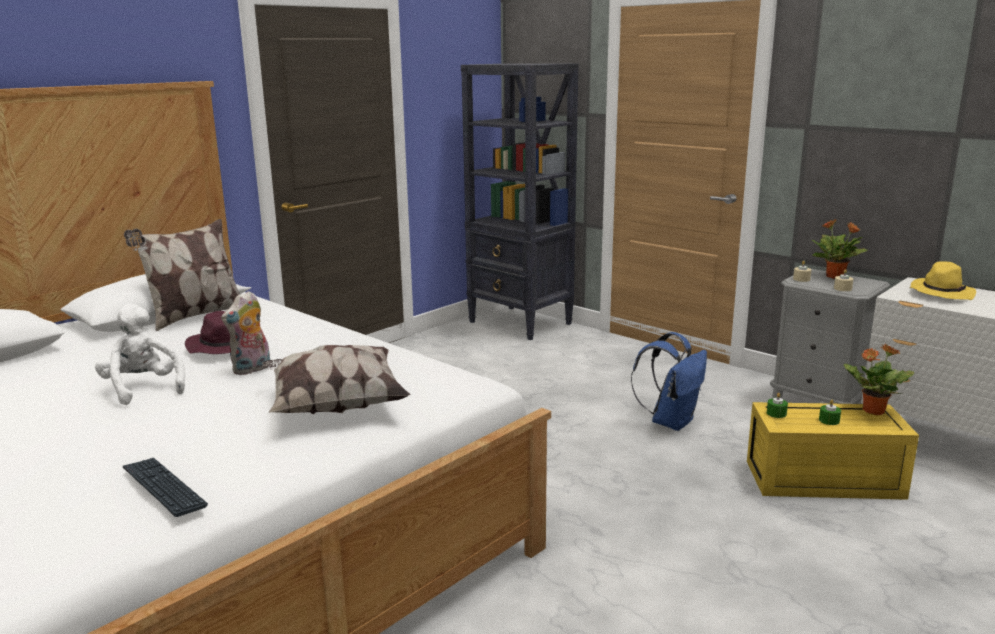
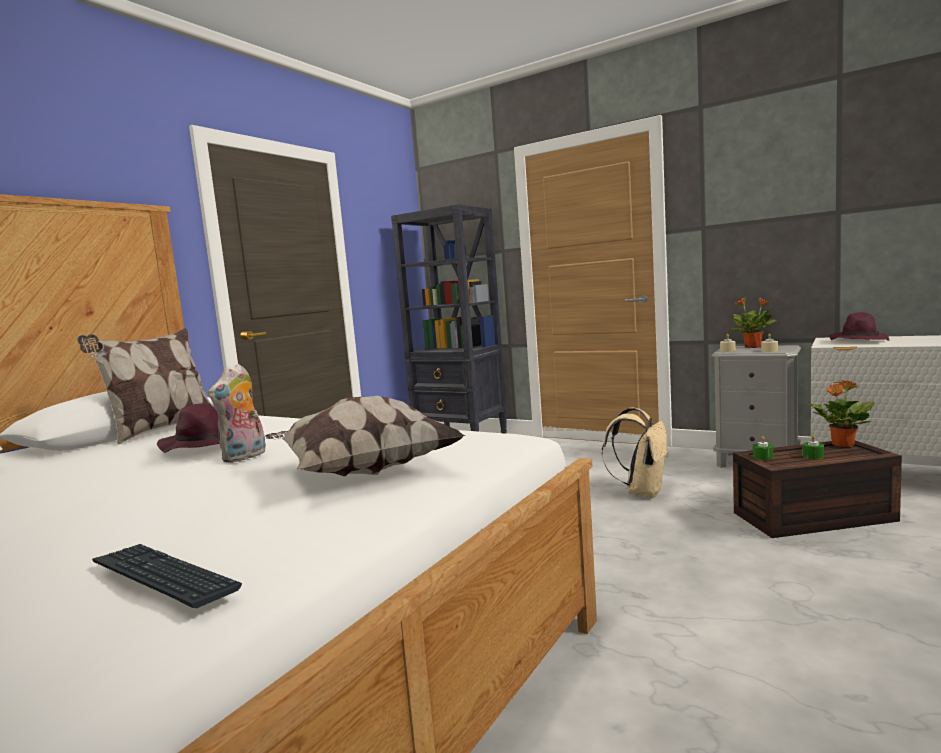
camera: 10 degrees left, 10 degrees down
(143, 388) = (110, 487): white plush toy -> none
(671, 421) = (642, 492): blue backpack -> beige backpack
(822, 480) = (812, 518): yellow storage box -> brown storage box
(940, 293) = (858, 341): yellow hat -> purple hat

